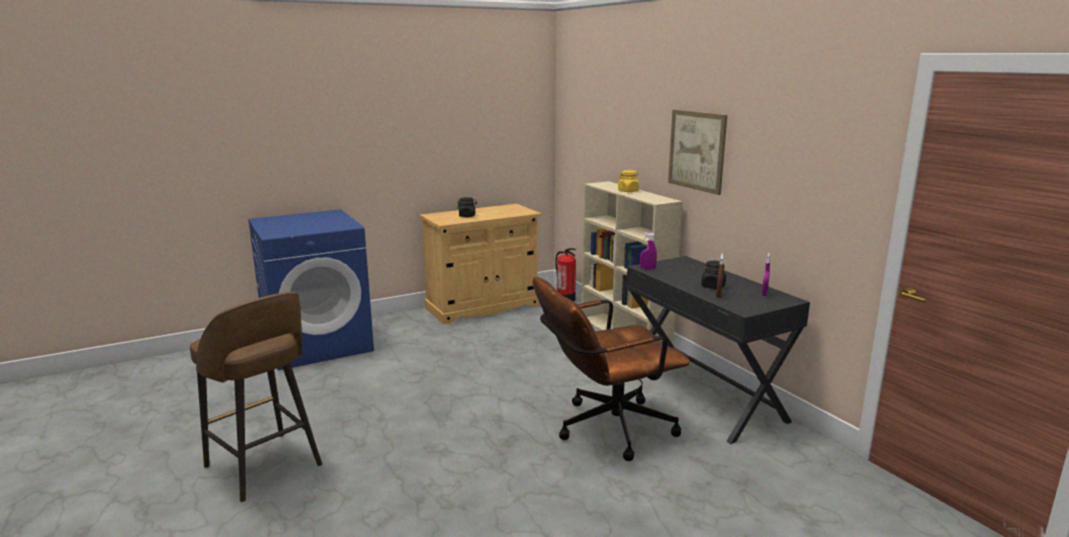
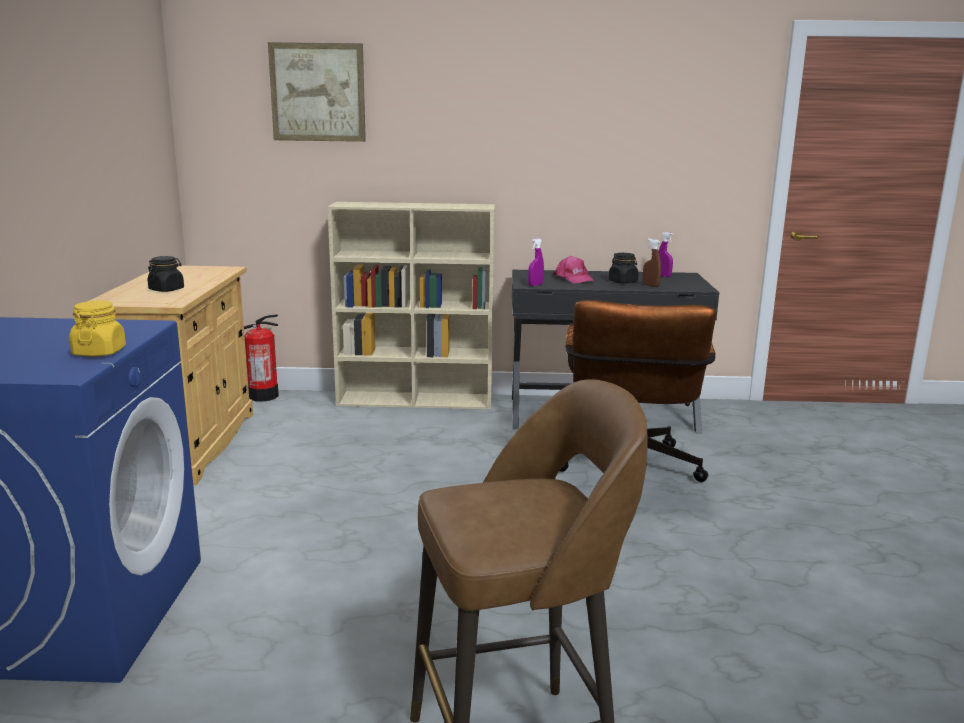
camera: 60 degrees left, 0 degrees up
(628, 191) = (409, 204): yellow jar -> yellow jar (99, 352)
(690, 273) = (574, 279): none -> pink cap
(696, 150) = (513, 138): picture -> picture (317, 92)

